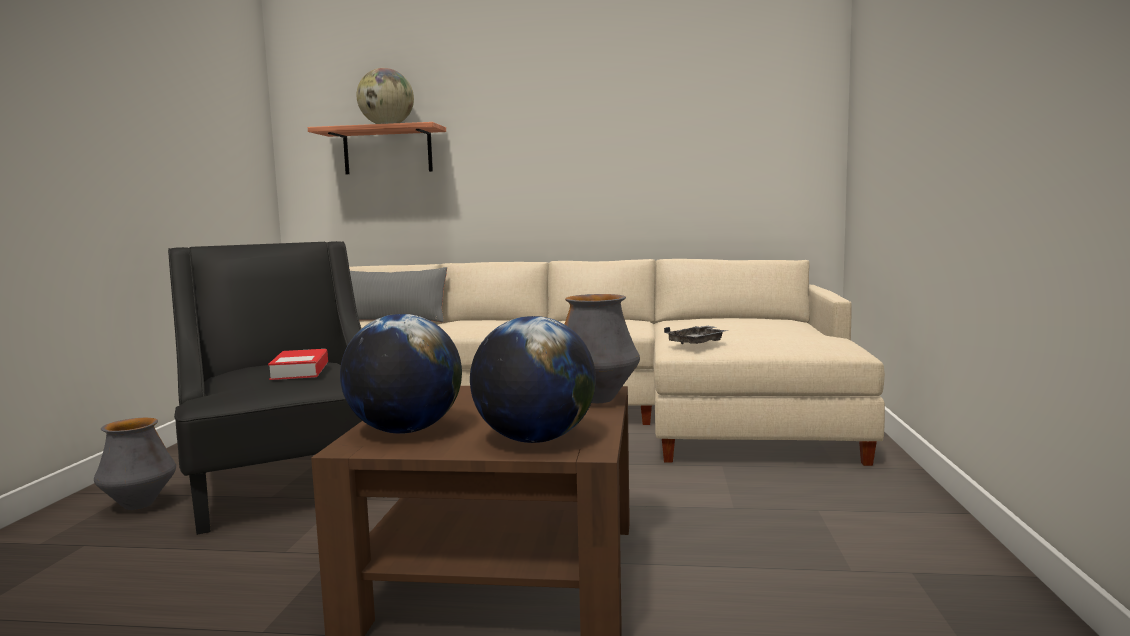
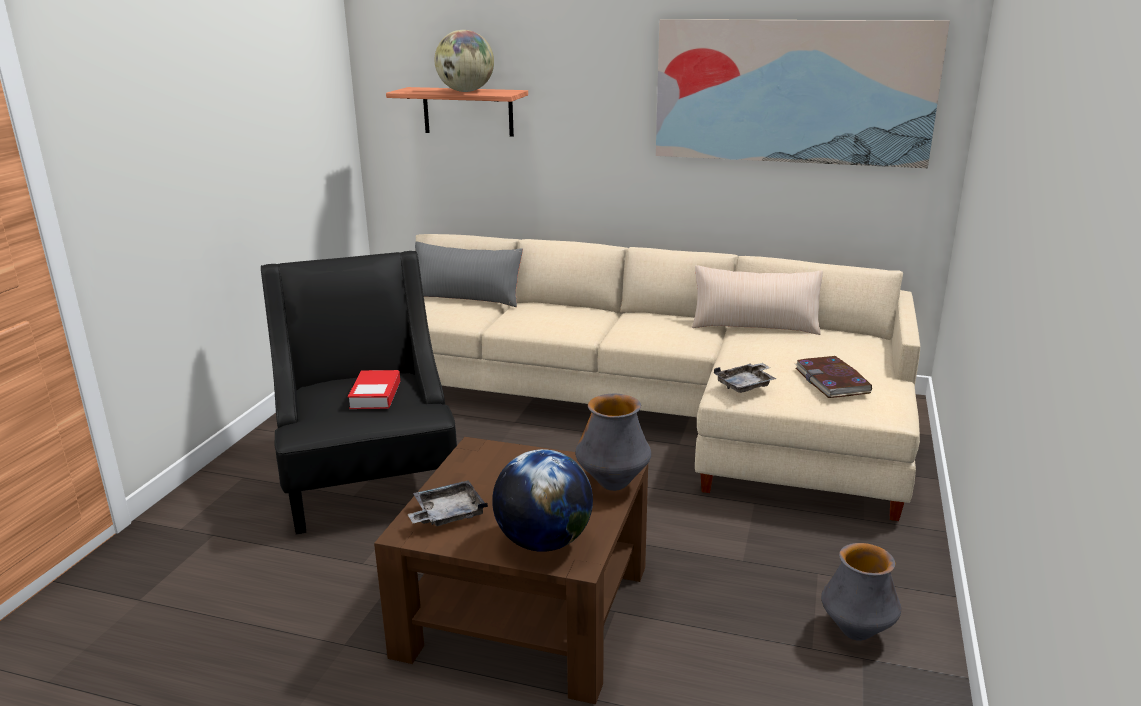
camera: 10 degrees right, 15 degrees up
(139, 505) = (250, 493): vase -> vase (856, 631)
(405, 431) = (447, 514): globe -> grey tray
(681, 319) = (754, 326): none -> beige pillow
(689, 112) = (792, 92): none -> picture
(779, 335) = (832, 381): none -> book

